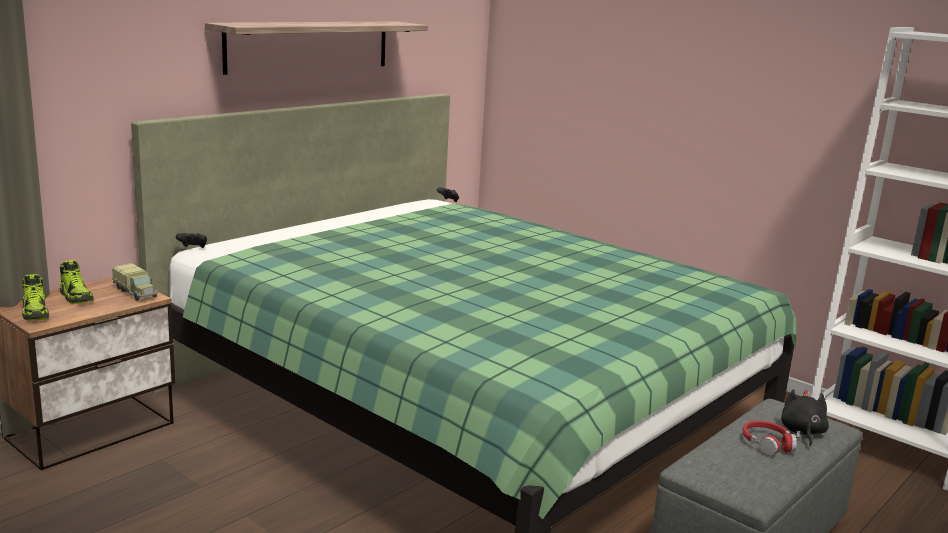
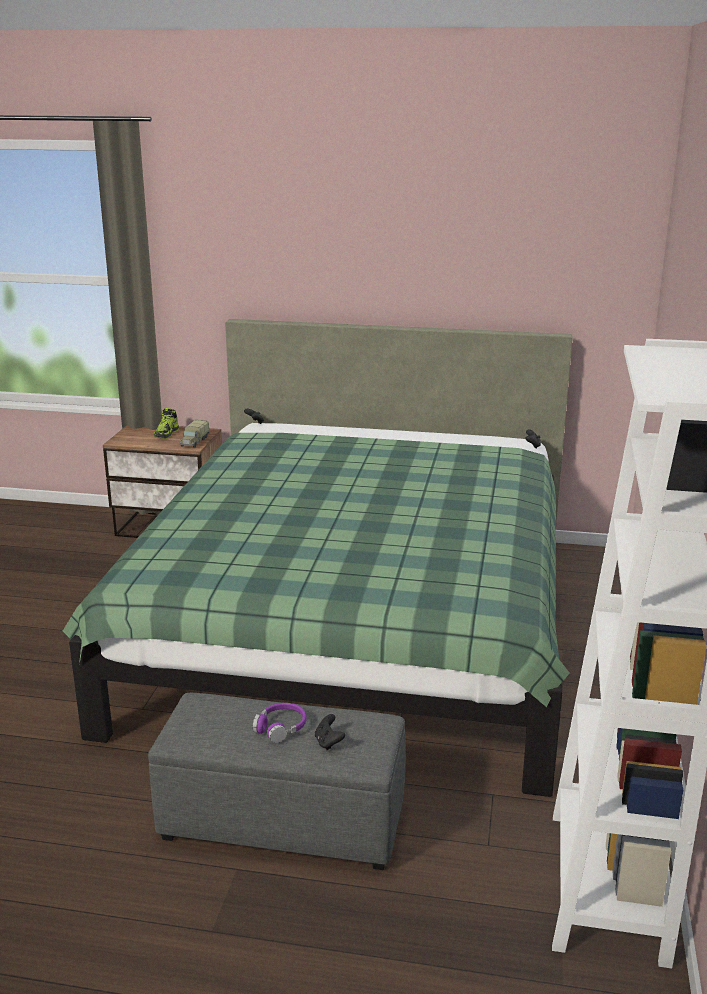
camera: 60 degrees right, 5 degrees up
(36, 313) = (130, 436): shoe -> none
(309, 46) = (401, 273): shelf -> none
(767, 444) = (280, 728): red headphones -> purple headphones
(802, 432) = (328, 742): black plush toy -> black game controller

